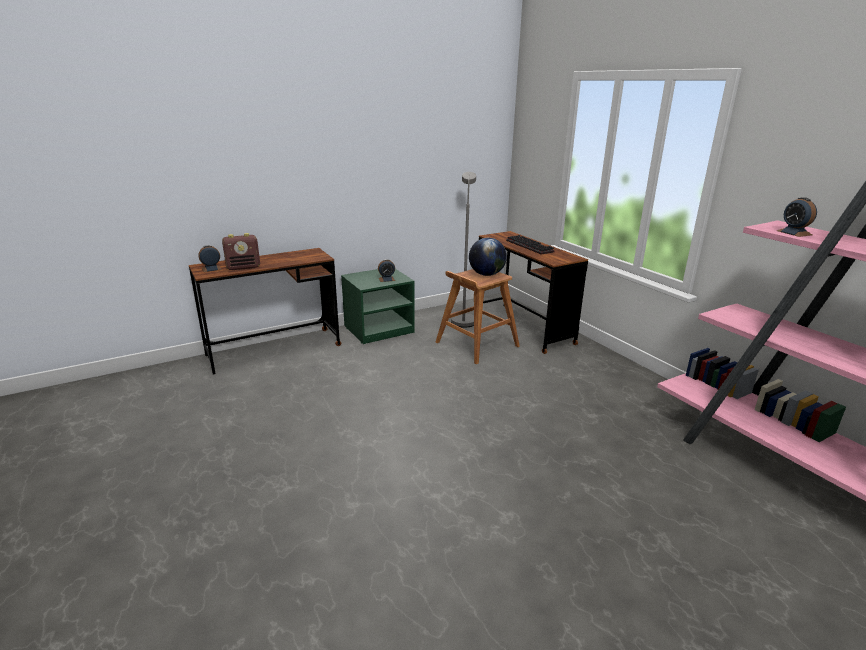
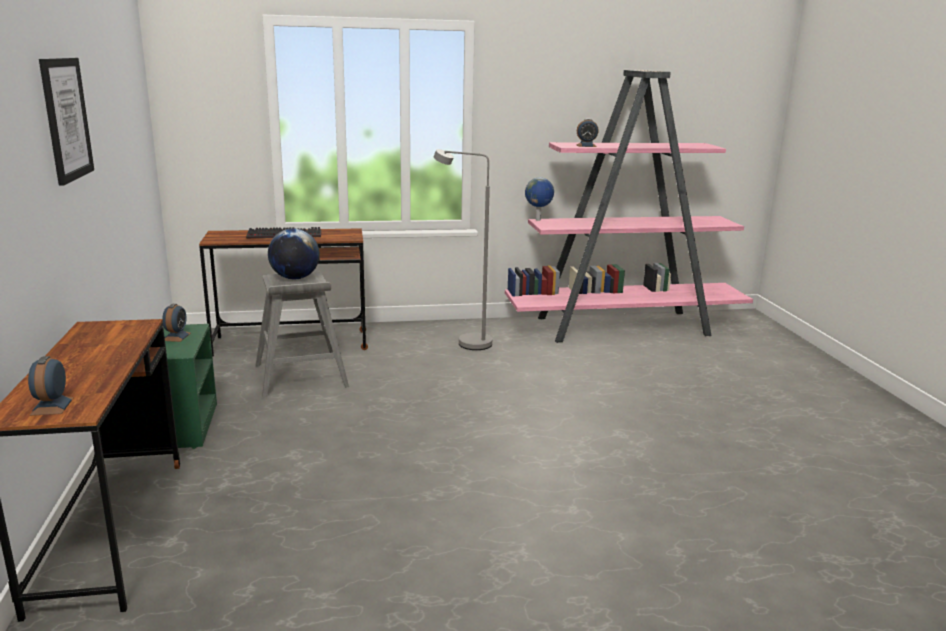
camera: 70 degrees left, 5 degrees down
(244, 267) = (95, 379): radio -> none
(348, 139) = (66, 119): none -> picture
(463, 319) = (221, 367): grey floor lamp -> grey floor lamp (466, 342)
(476, 344) = (300, 376): brown stool -> grey stool
(739, 307) = (538, 220): none -> globe

